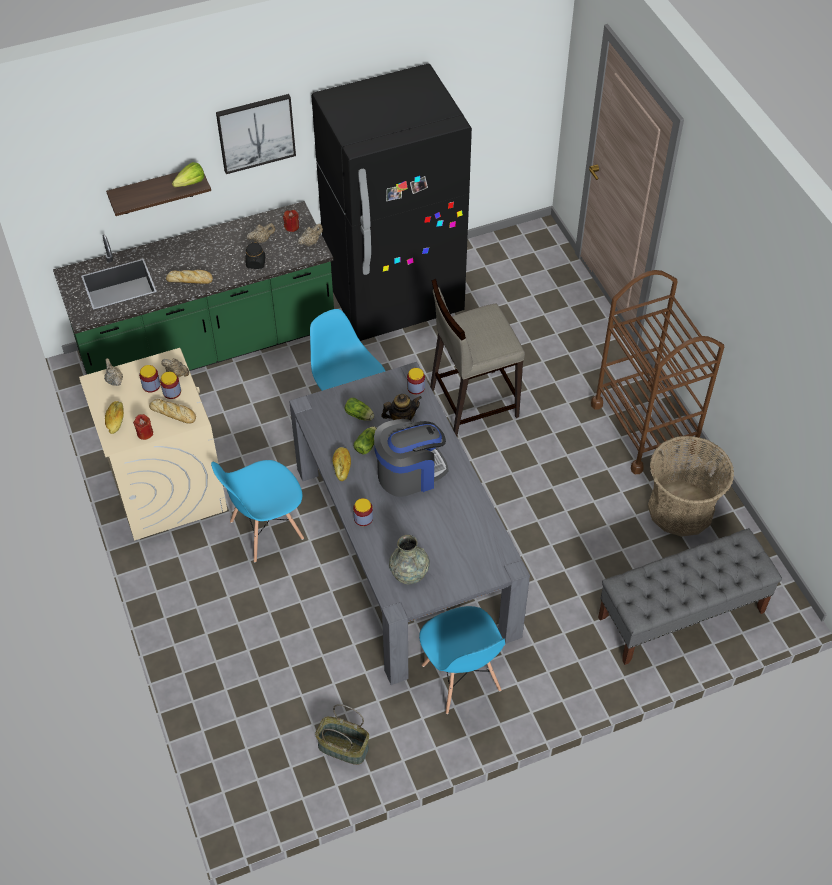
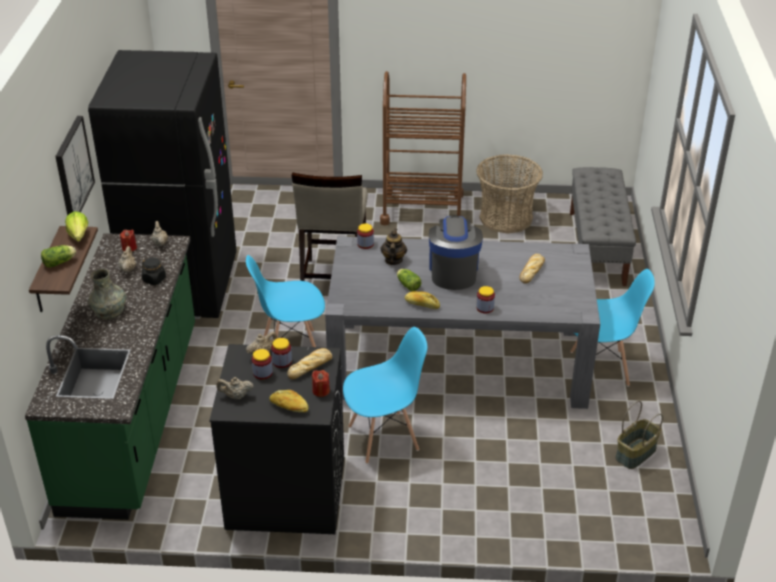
camera: 65 degrees left, 15 degrees down
(166, 486) = (285, 492): beige washing machine -> black washing machine
(190, 280) = (136, 324): bread -> bread (532, 271)
(266, 530) = (384, 438): blue chair -> blue chair turned 105 degrees counterclockwise
(360, 415) = (373, 280): lettuce -> lettuce (60, 262)
(409, 571) = (553, 299): grey vase -> grey vase (109, 310)

